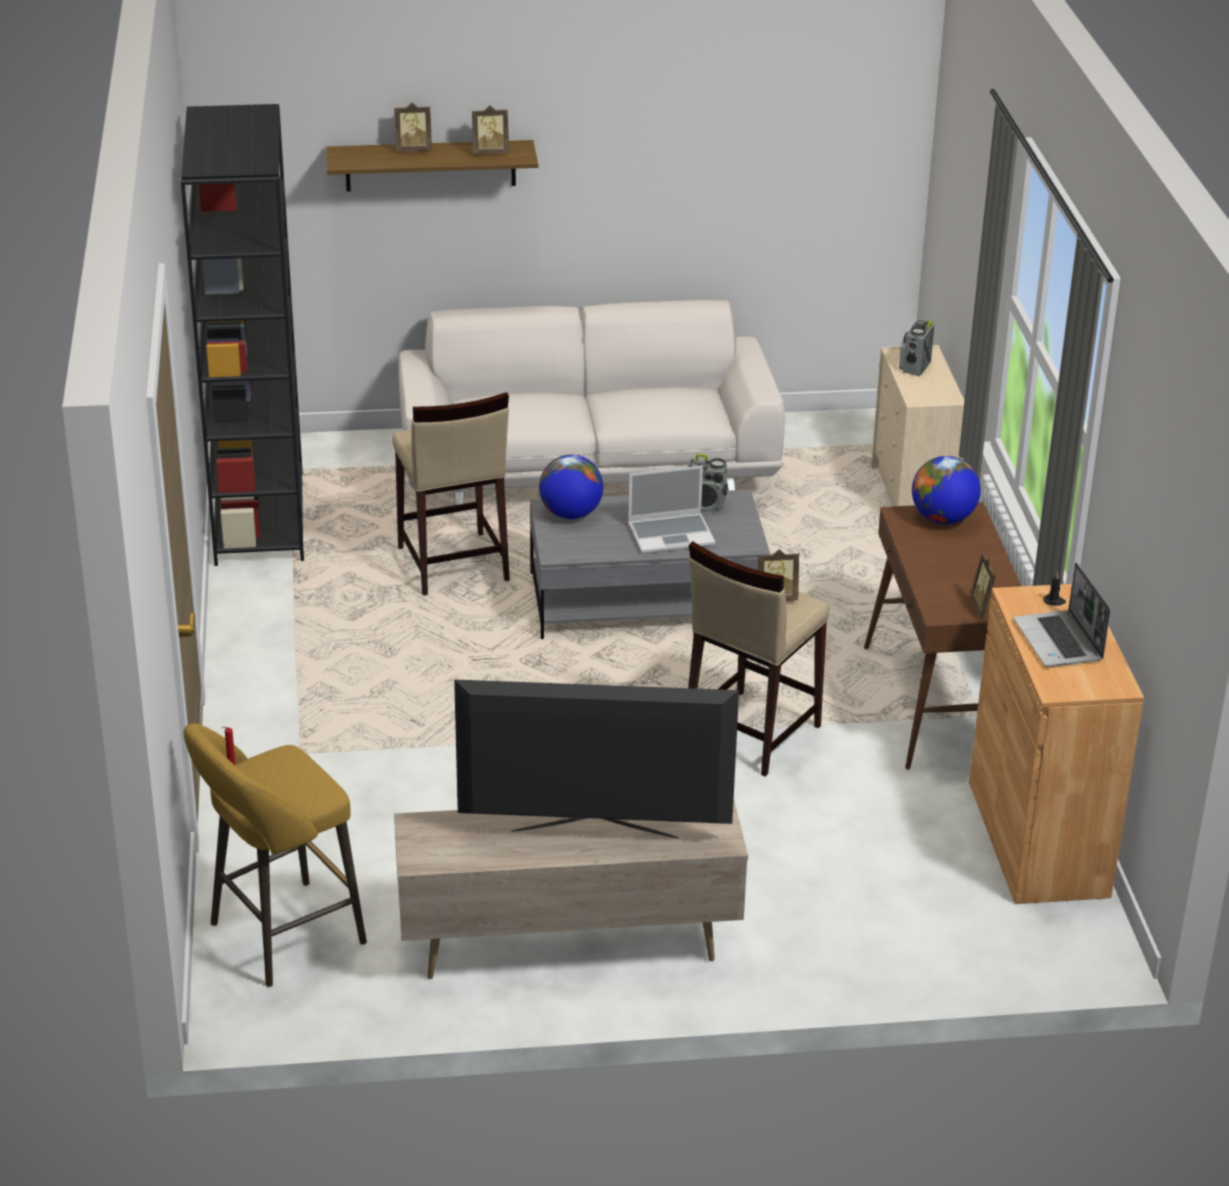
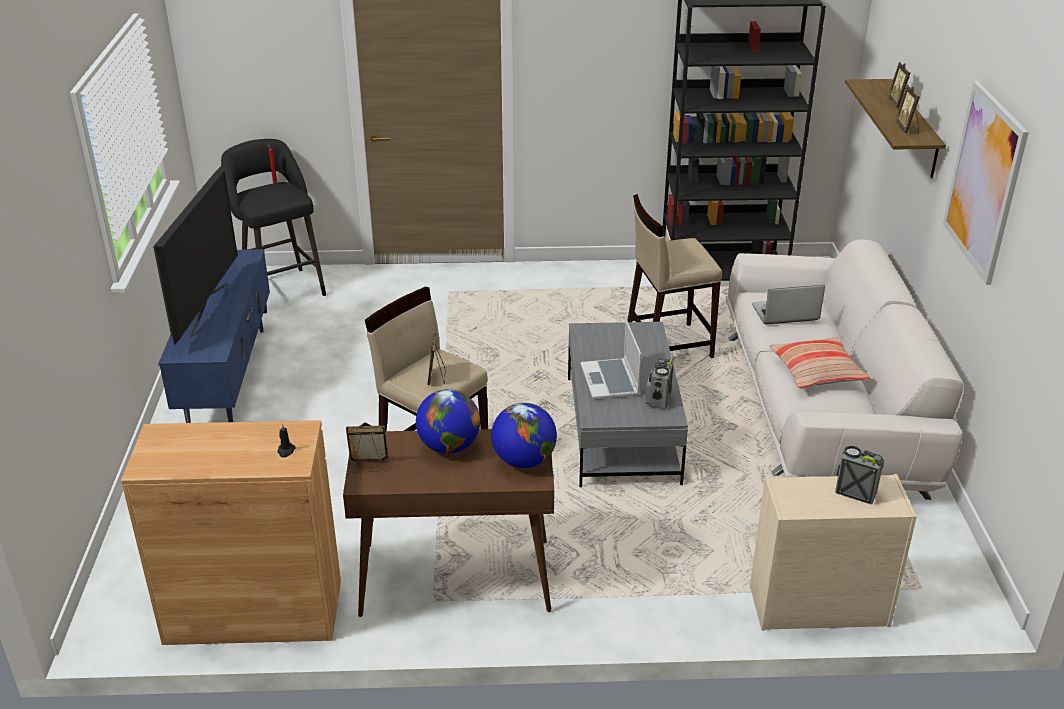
camera: 95 degrees right, 0 degrees up
(279, 936) = (281, 288): yellow stool -> black stool
(568, 946) = (229, 379): beige tv stand -> blue tv stand
(571, 514) = (641, 337): globe -> globe (449, 446)
(645, 128) = (984, 182): none -> picture
(650, 401) = (817, 371): none -> pillow
(1059, 642) = (223, 445): laptop -> laptop (784, 313)

